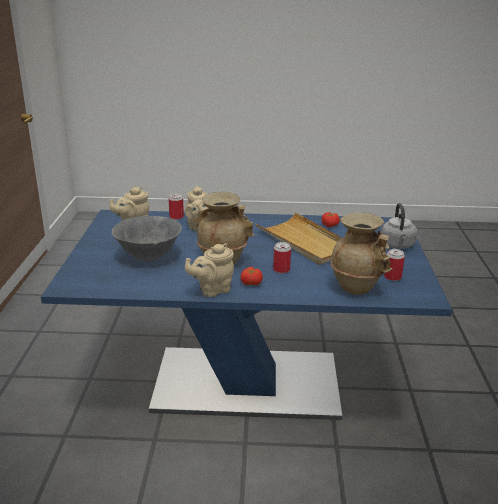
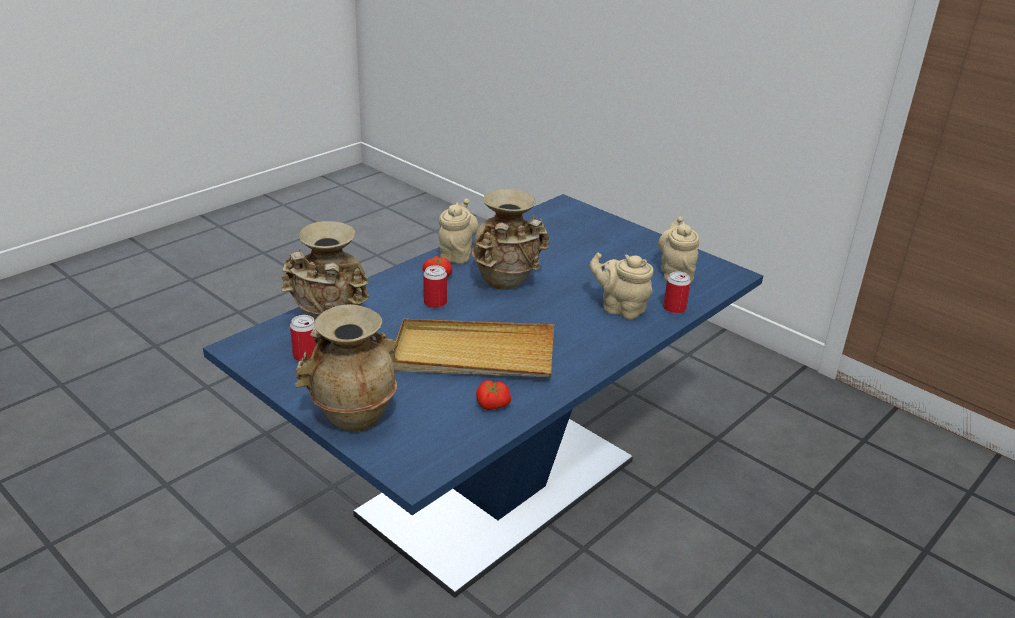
camera: 130 degrees right, 5 degrees up
(149, 257) = (574, 253): grey bowl -> none
(397, 245) = (353, 417): grey kettle -> beige vase

